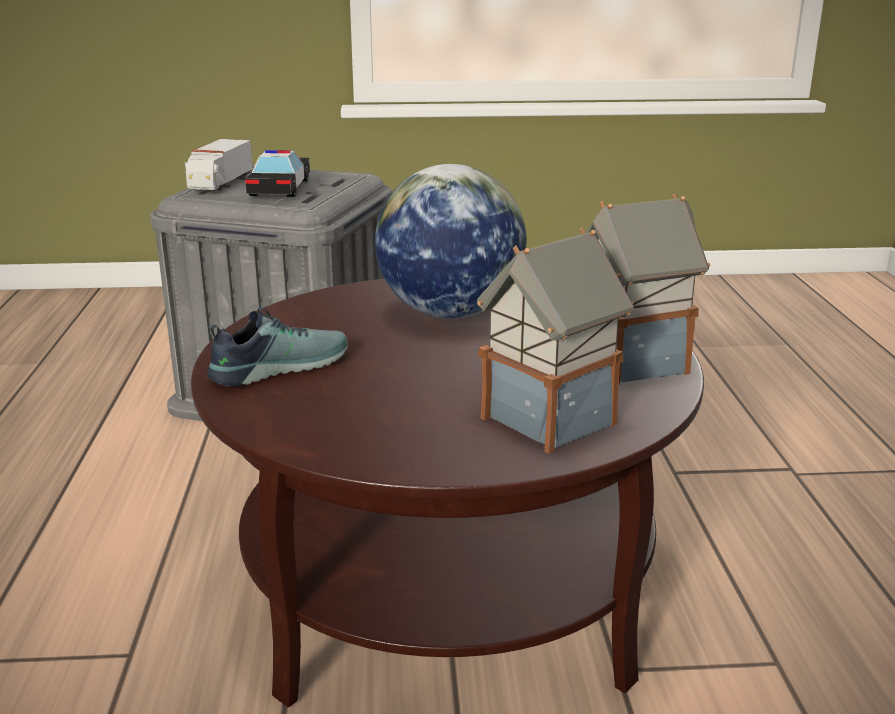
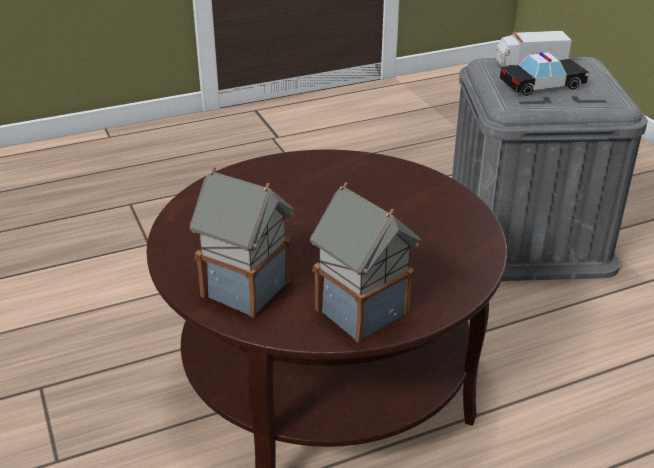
camera: 70 degrees right, 10 degrees up
(278, 367) = (272, 180): shoe -> none
(450, 313) = (403, 218): globe -> none

